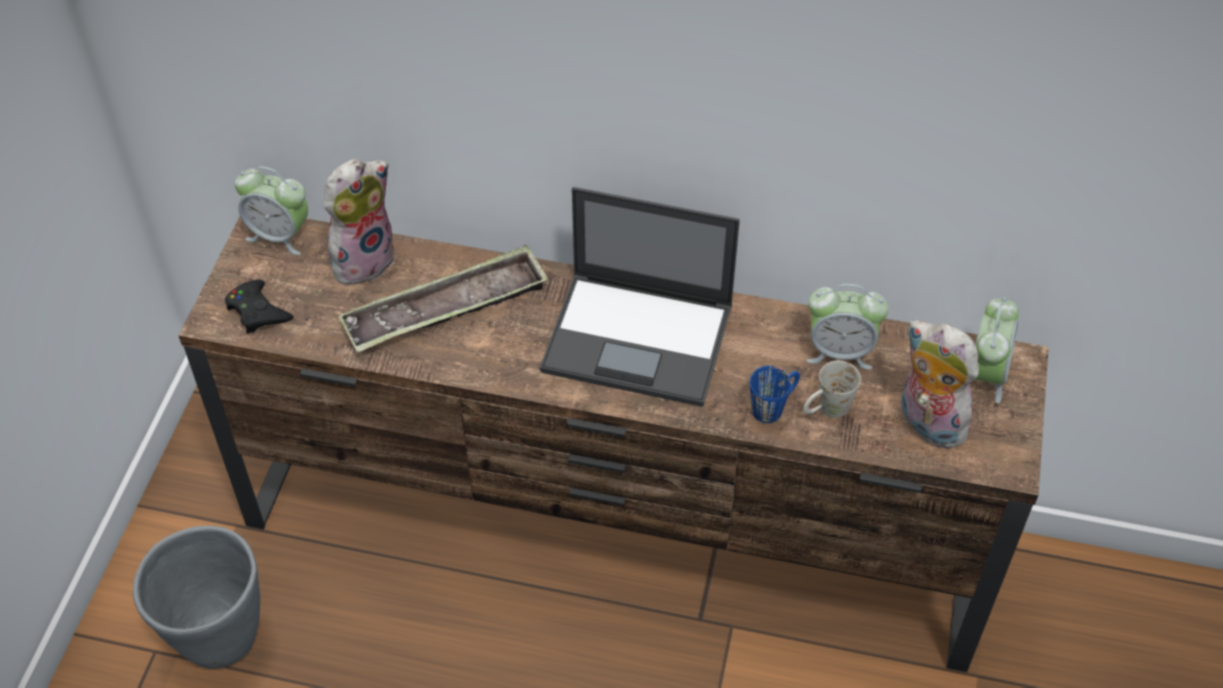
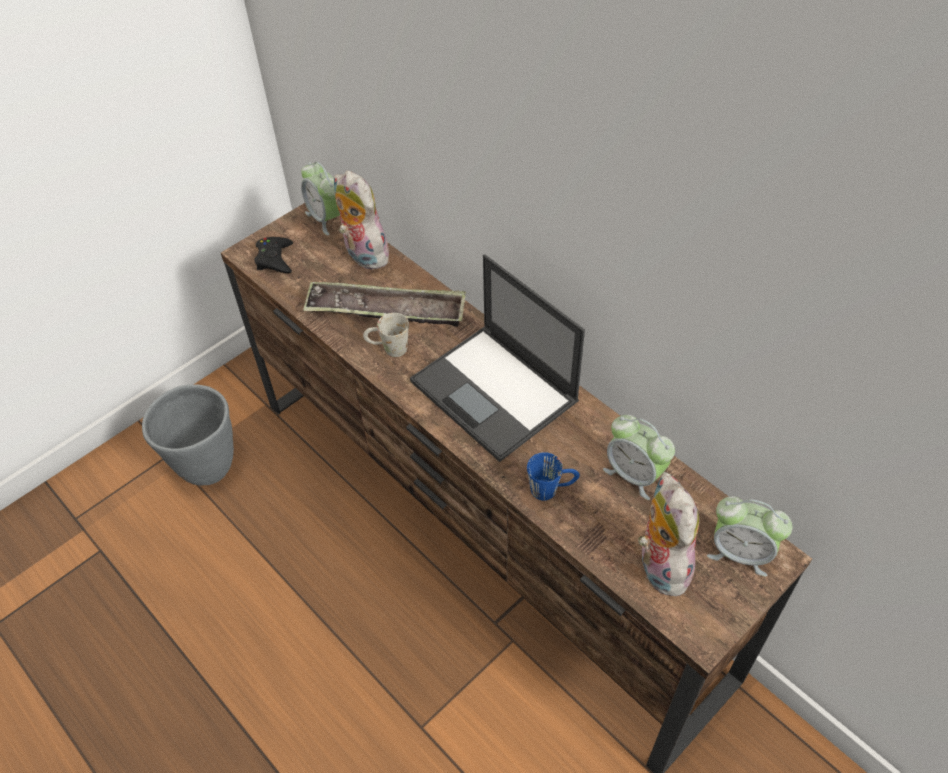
camera: 35 degrees right, 0 degrees up
(363, 258) = (363, 255): plush toy -> plush toy turned 120 degrees counterclockwise
(826, 411) = (588, 513): white mug -> white mug (388, 349)
(986, 374) = (740, 552): alarm clock -> alarm clock turned 60 degrees clockwise

